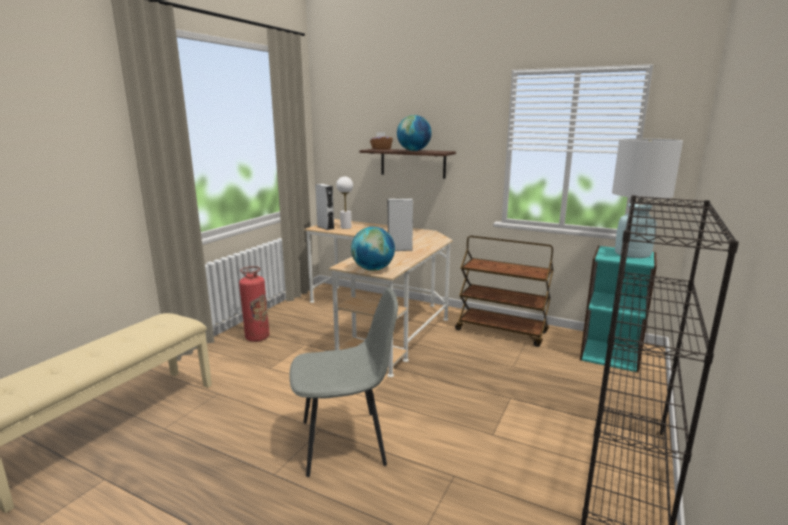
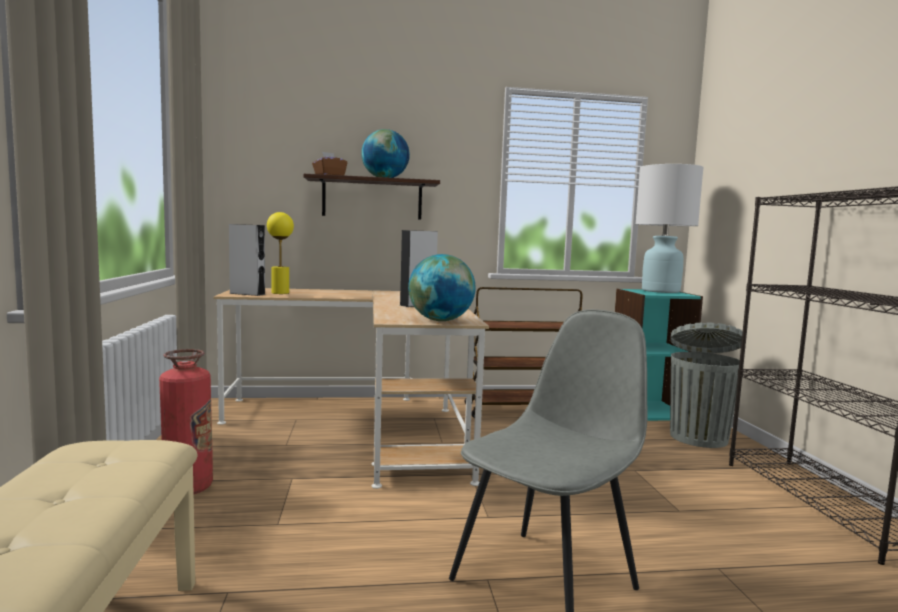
camera: 35 degrees left, 10 degrees down
(345, 227) = (280, 293): white table lamp -> yellow table lamp
(615, 388) = (698, 437): none -> grey trash can

